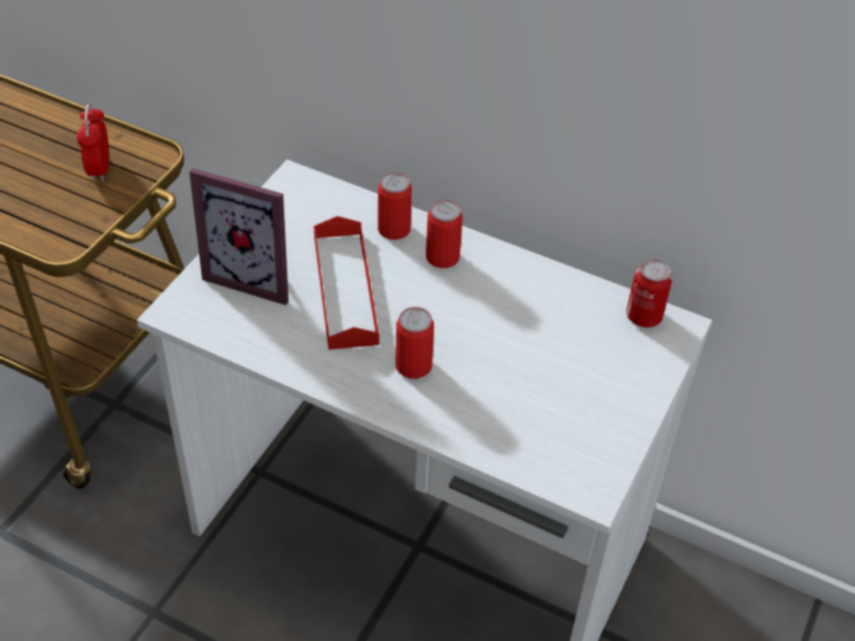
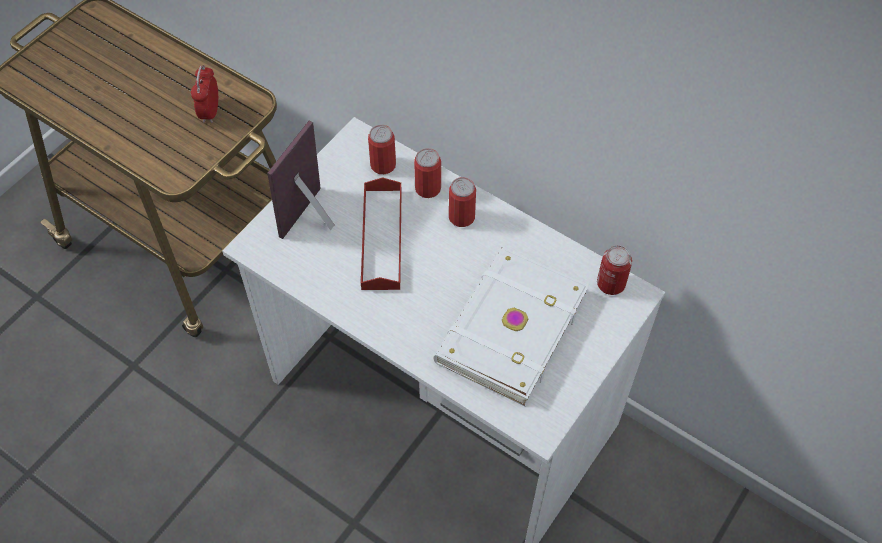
camera: 10 degrees right, 10 degrees up
(255, 274) = (315, 219): picture frame -> picture frame turned 90 degrees clockwise
(413, 366) = (423, 310): can -> can (383, 165)
(526, 376) = (508, 328): none -> white book

